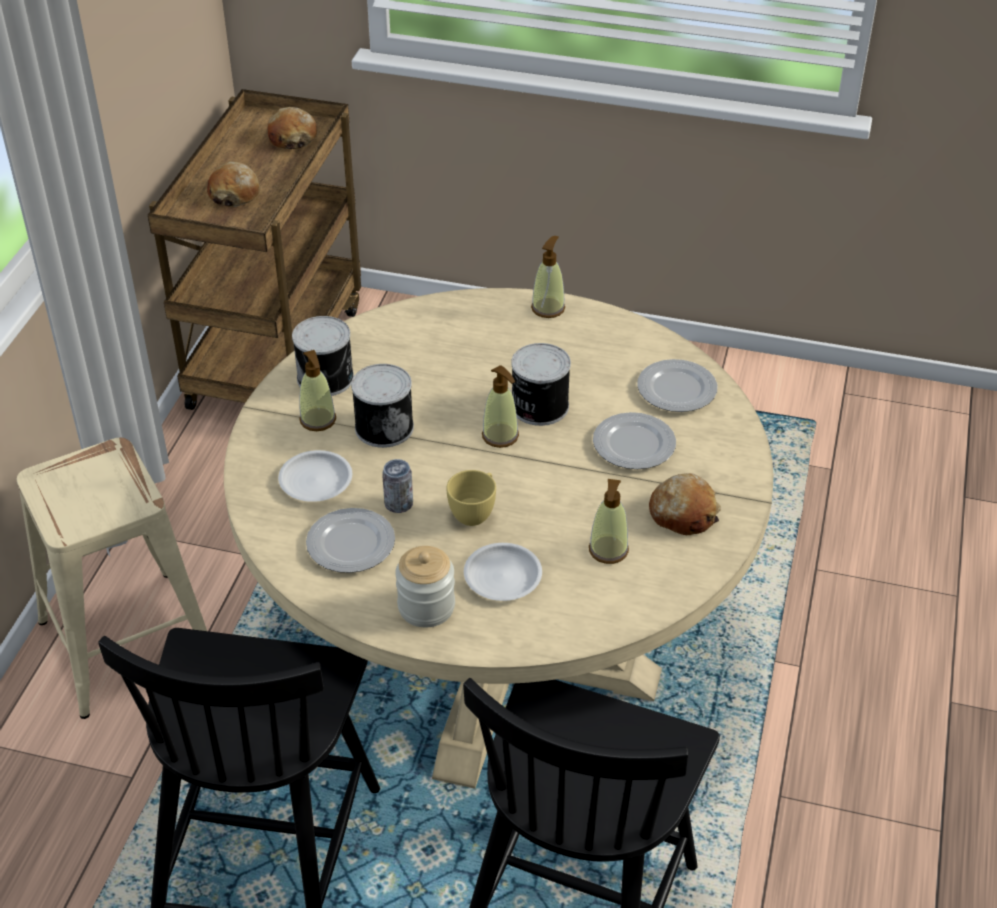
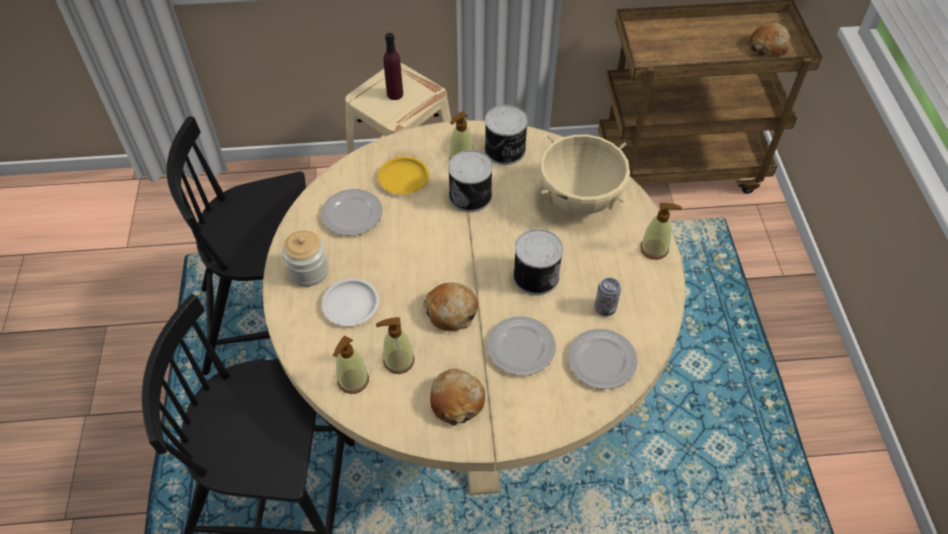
camera: 70 degrees right, 10 degrees up
(87, 490) = (395, 94): none -> purple bottle
(235, 194) = (681, 43): bread -> bread (451, 311)
(316, 481) = (403, 178): white plate -> yellow plate
(398, 504) = (399, 227): can -> can (605, 307)
(444, 340) = (580, 199): none -> beige cooking pot
(475, 512) = (407, 271): yellow cup -> none
(500, 436) = (492, 262): soap dispenser -> soap dispenser (353, 380)

